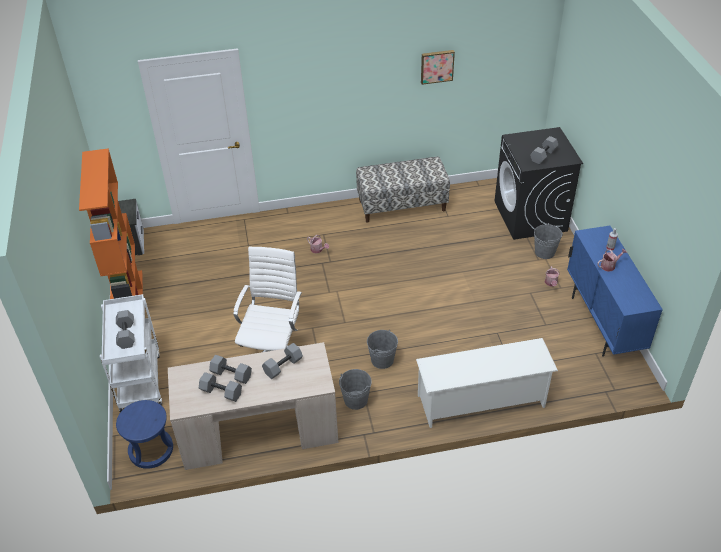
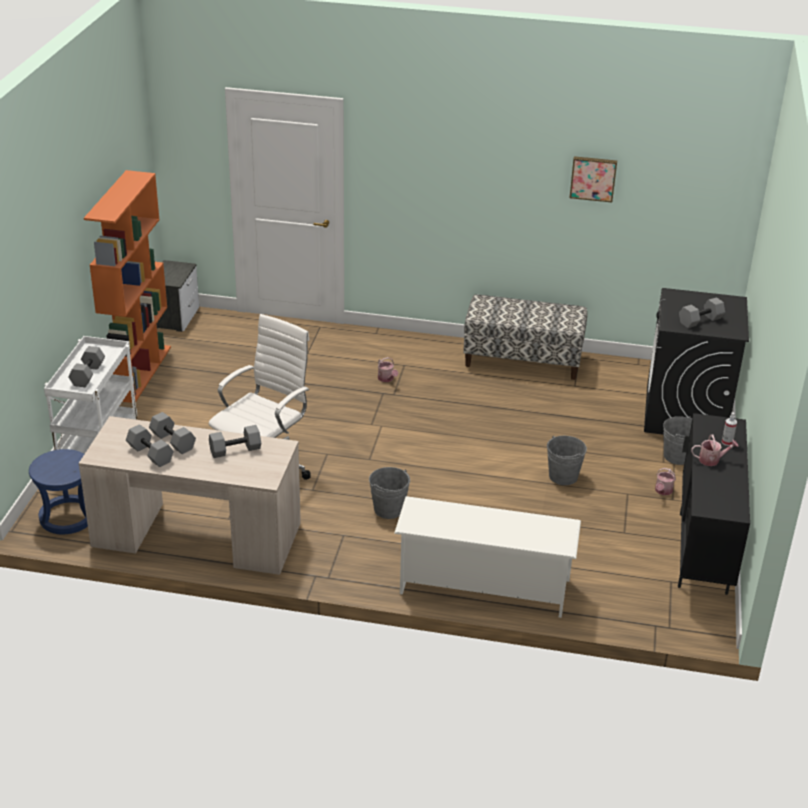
camera: 20 degrees right, 10 degrees down
(355, 400) = (329, 539): grey bucket -> grey bucket (563, 476)
(602, 324) = (703, 553): blue cabinet -> black cabinet

